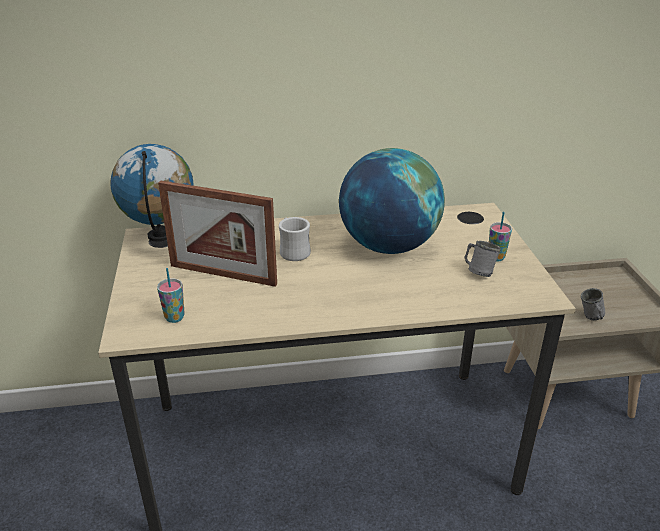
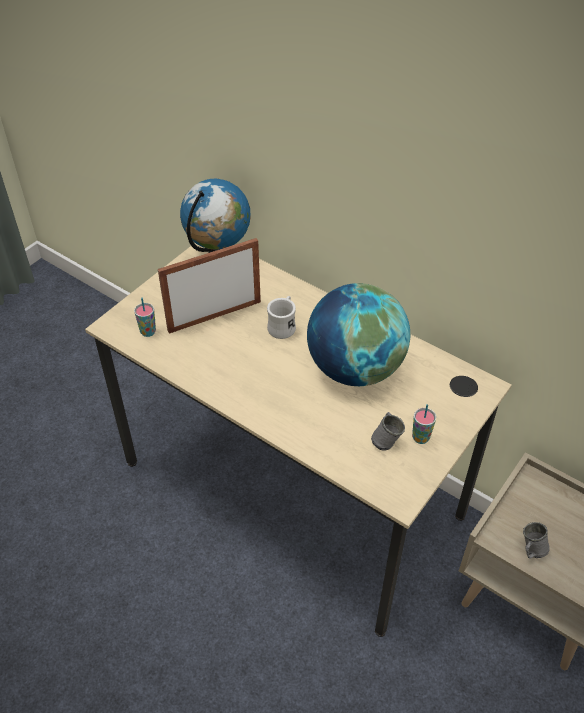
camera: 45 degrees right, 15 degrees up
(223, 275) = (214, 316): picture frame -> picture frame turned 90 degrees clockwise

